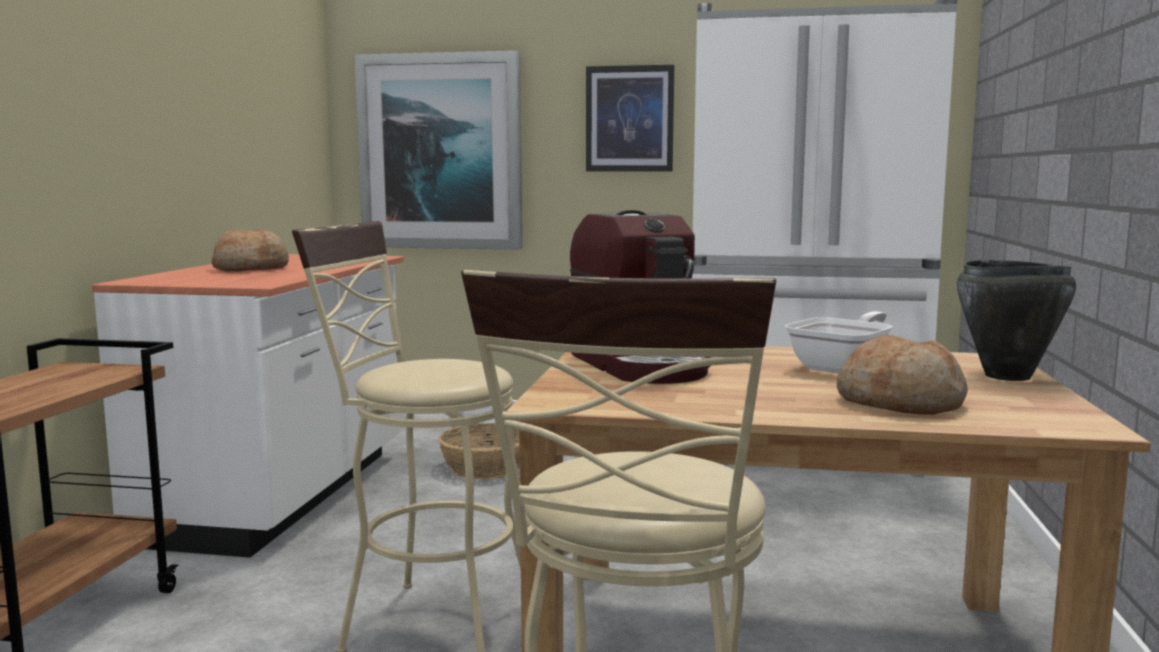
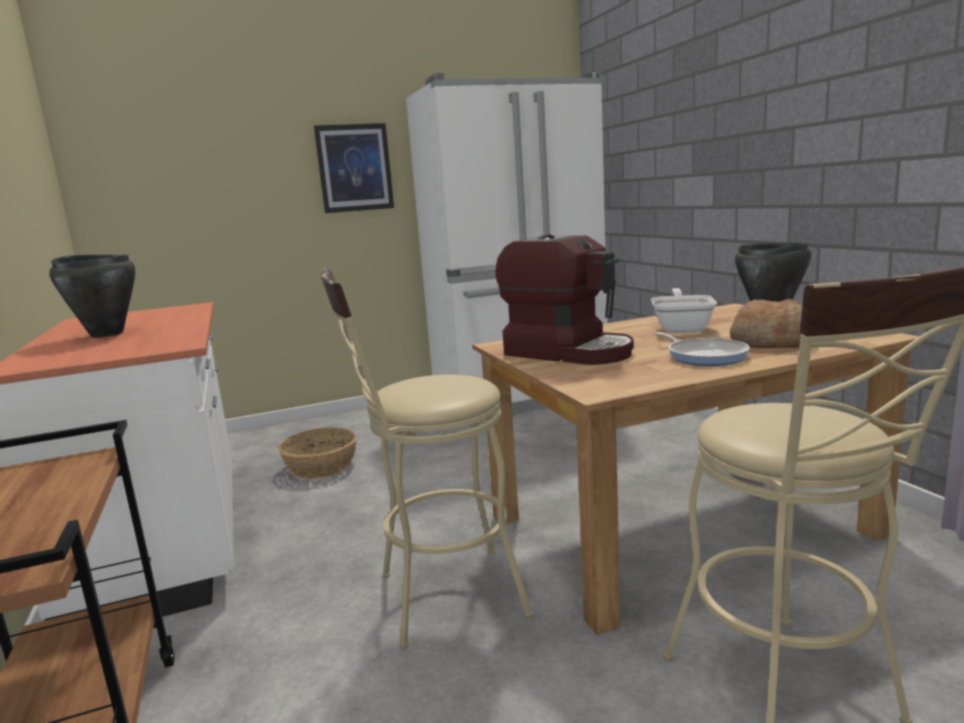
camera: 30 degrees left, 5 degrees up
(251, 268) = (107, 334): bread -> black cooking pot
(441, 152) = (189, 206): picture -> none
(768, 398) = (704, 356): none -> frying pan

